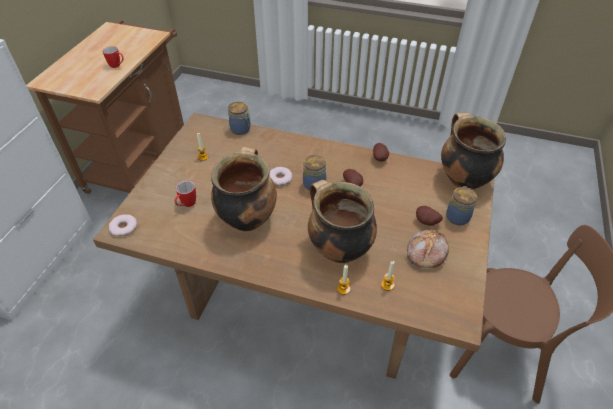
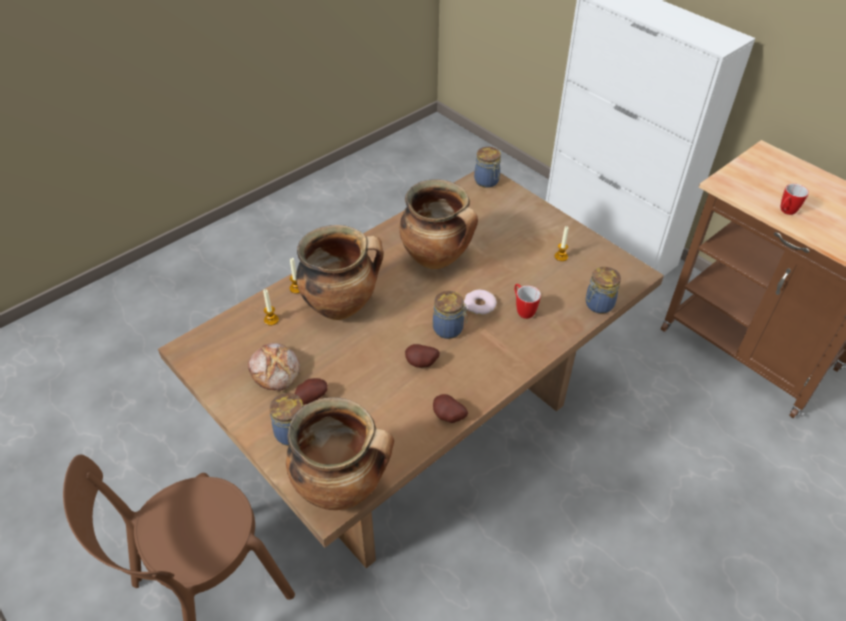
camera: 120 degrees right, 0 degrees up
(123, 227) = (487, 181): donut -> jar
(186, 205) = (488, 224): mug -> mug (522, 310)

